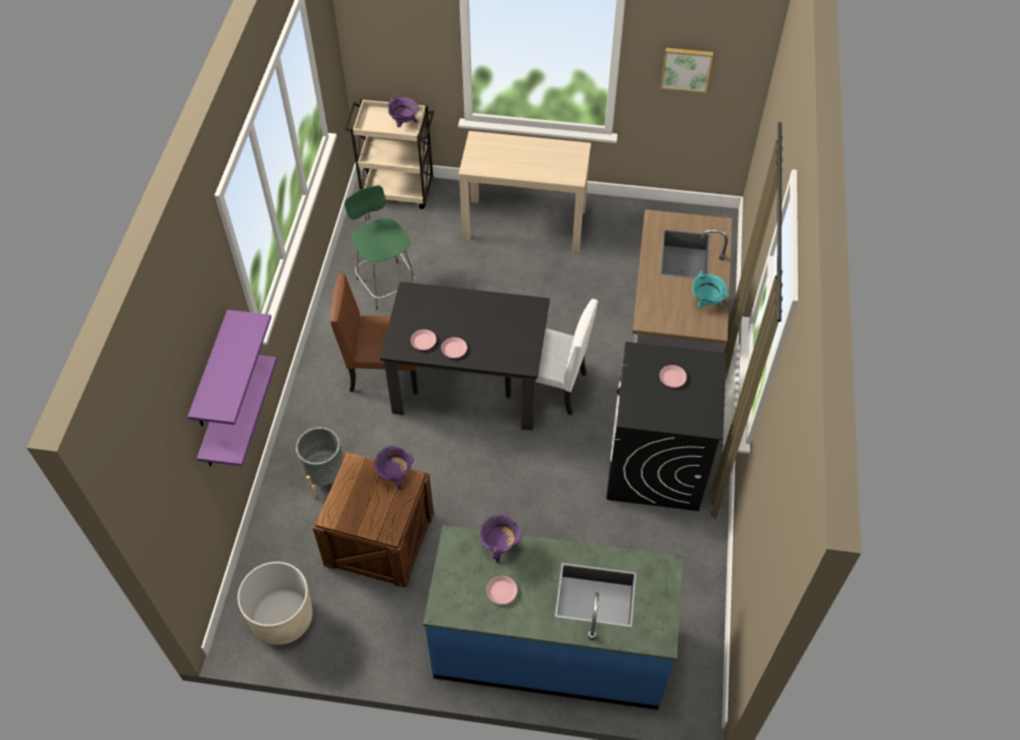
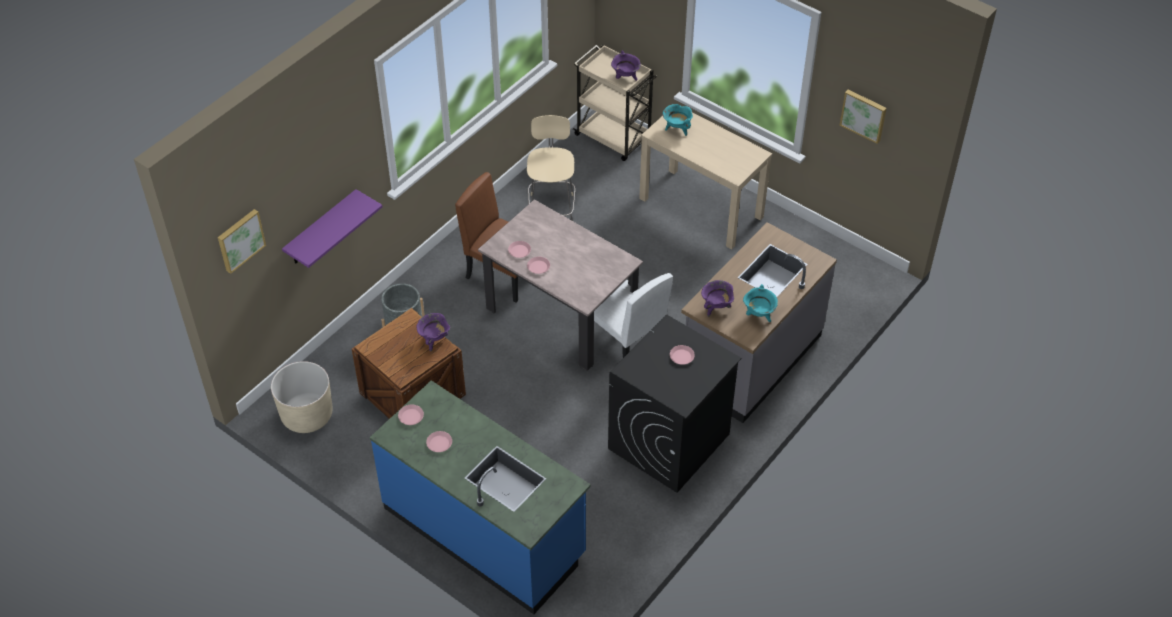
camera: 30 degrees right, 5 degrees down
(162, 475) = (240, 240): none -> picture
(212, 372) = (323, 192): purple shelf -> none
(386, 283) = (551, 208): green chair -> beige chair
(451, 576) = (411, 416): none -> pink plate
(469, 386) = (561, 315): black dining table -> beige dining table
(488, 154) = (677, 129): none -> turquoise cooking pot
(500, 546) = (461, 413): purple cooking pot -> purple cooking pot (716, 307)

